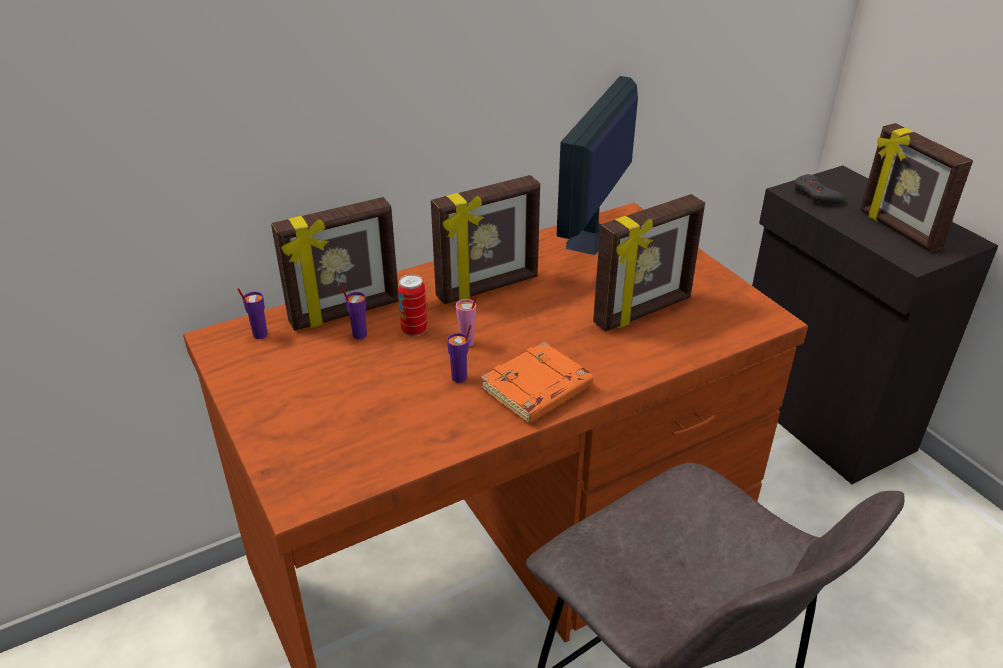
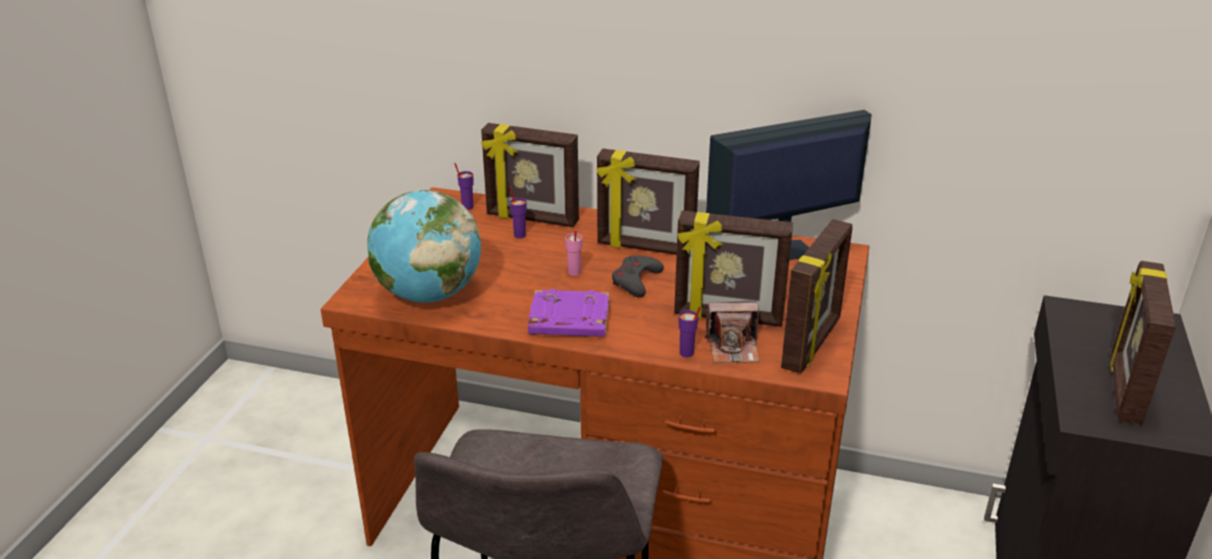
camera: 45 degrees right, 5 degrees down
(370, 445) = (429, 294): none -> globe
(414, 330) = (555, 249): can -> none
(459, 378) = (535, 289): purple cup -> purple cup (686, 353)
(537, 390) = (568, 321): orange book -> purple book
(688, 335) = (733, 348): none -> camera
(727, 299) = (812, 344): none -> picture frame
(816, 195) = (1088, 323): grey game controller -> grey game controller (636, 280)

